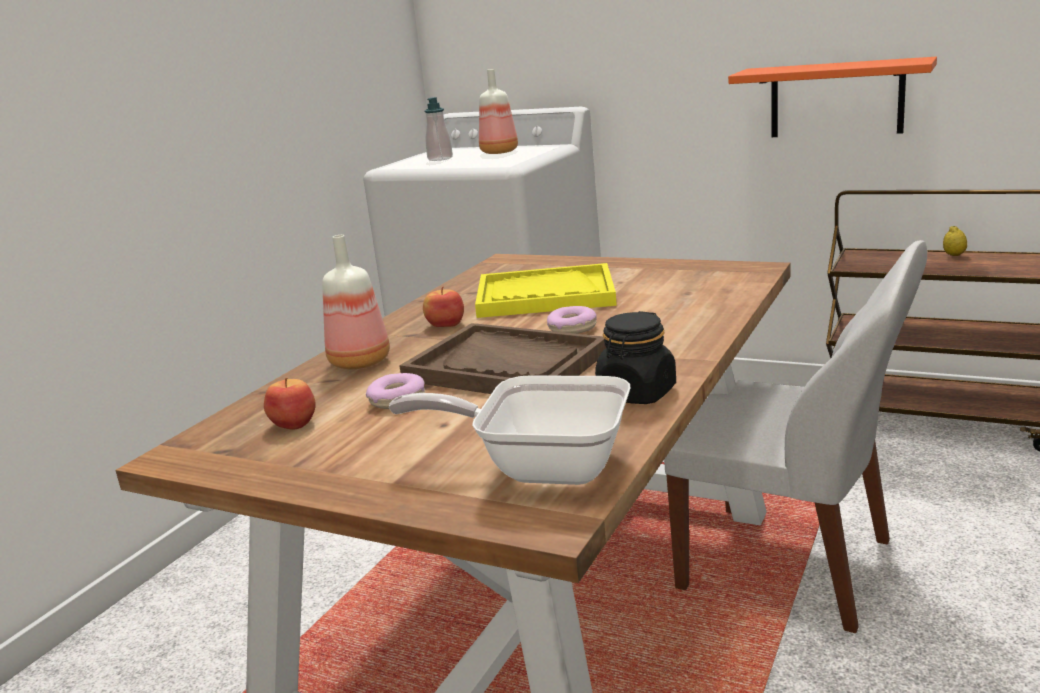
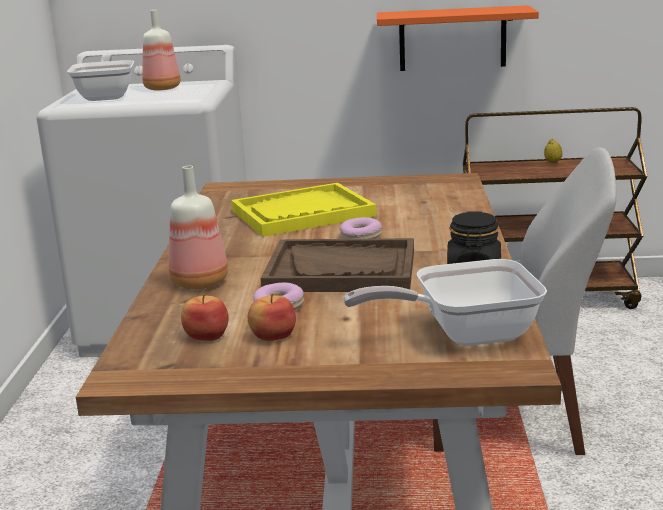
camera: 25 degrees left, 0 degrees up
(440, 159) = (107, 96): soap dispenser -> frying pan
(445, 324) = (240, 245): apple -> apple (273, 336)

